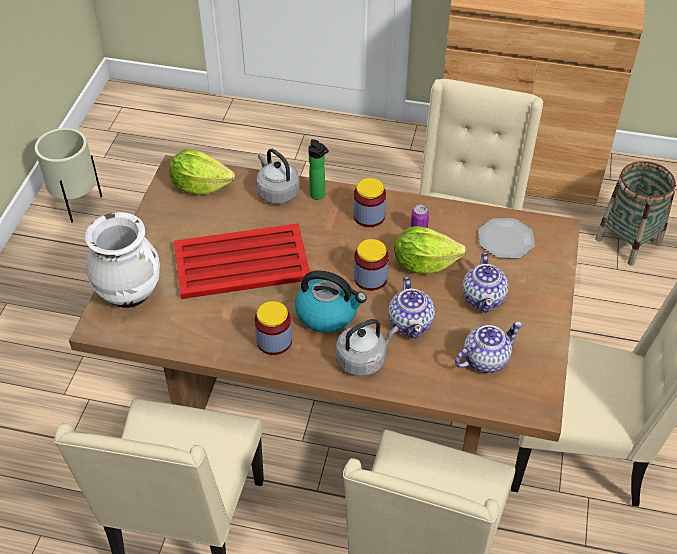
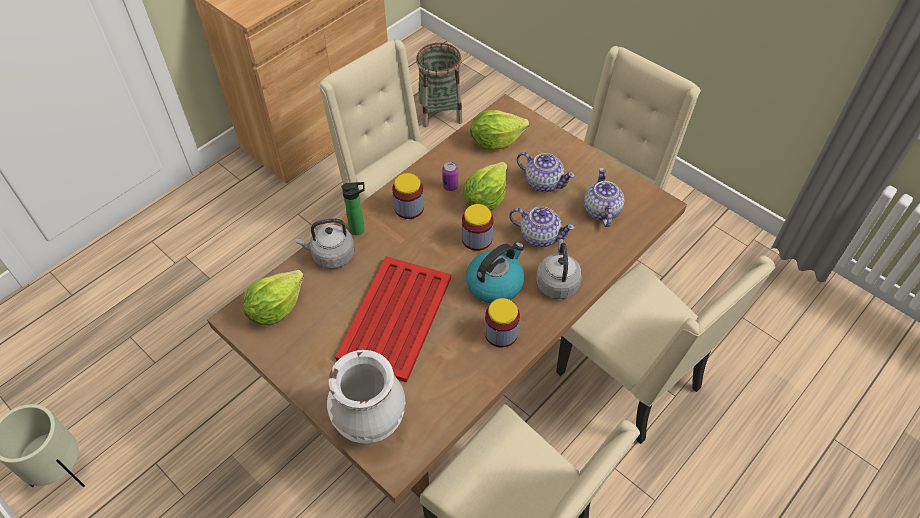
camera: 60 degrees left, 5 degrees up
(505, 239) = (495, 141): plate -> lettuce

